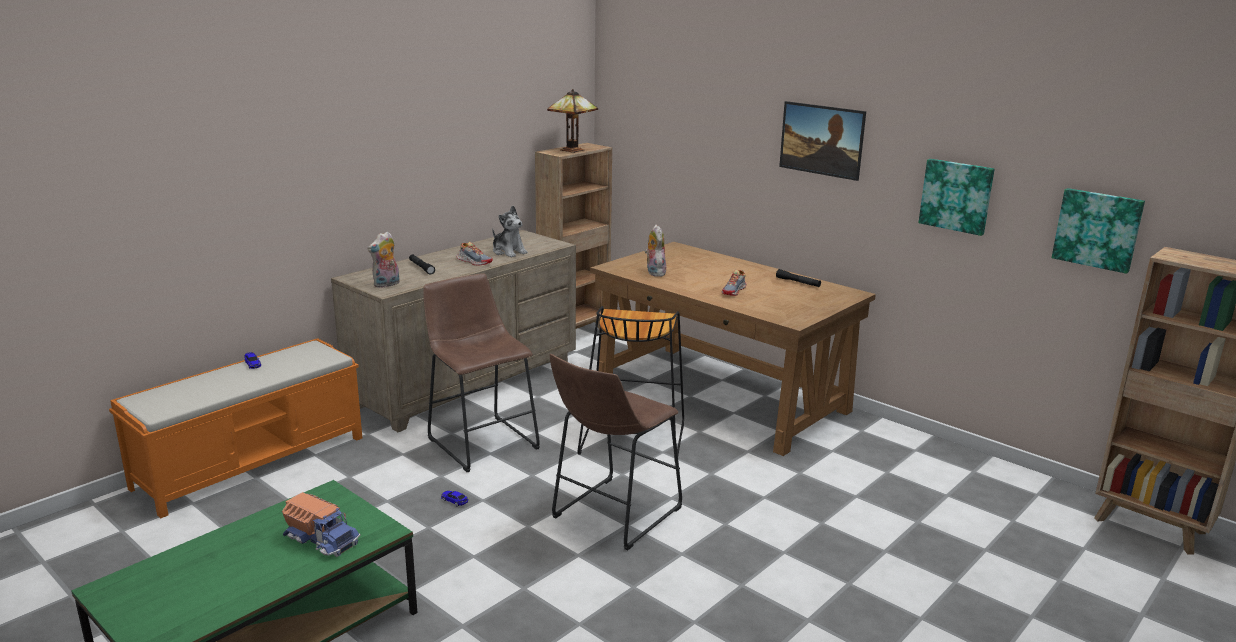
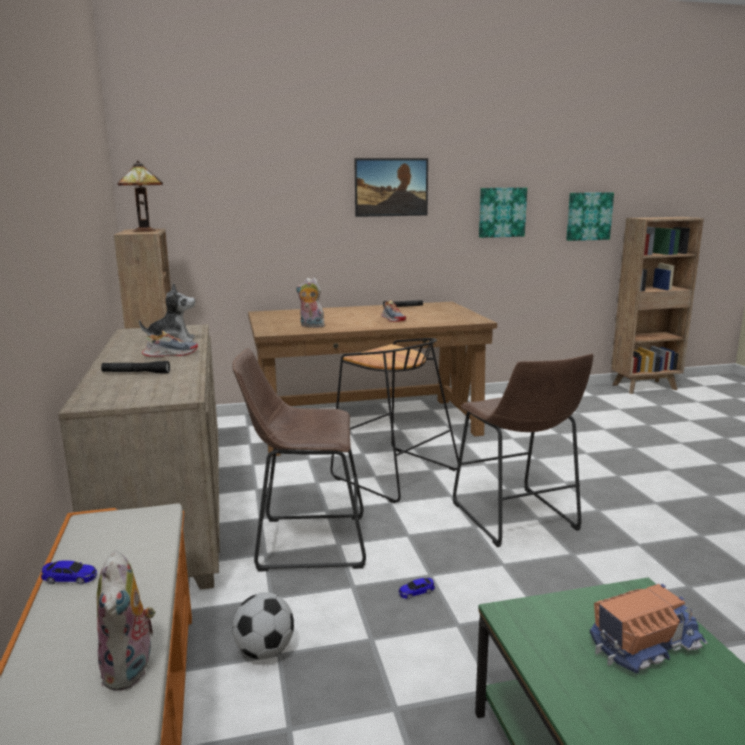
camera: 55 degrees left, 5 degrees down
(349, 471) = (265, 651): none -> football
(386, 285) = (158, 393): plush toy -> plush toy (131, 669)

